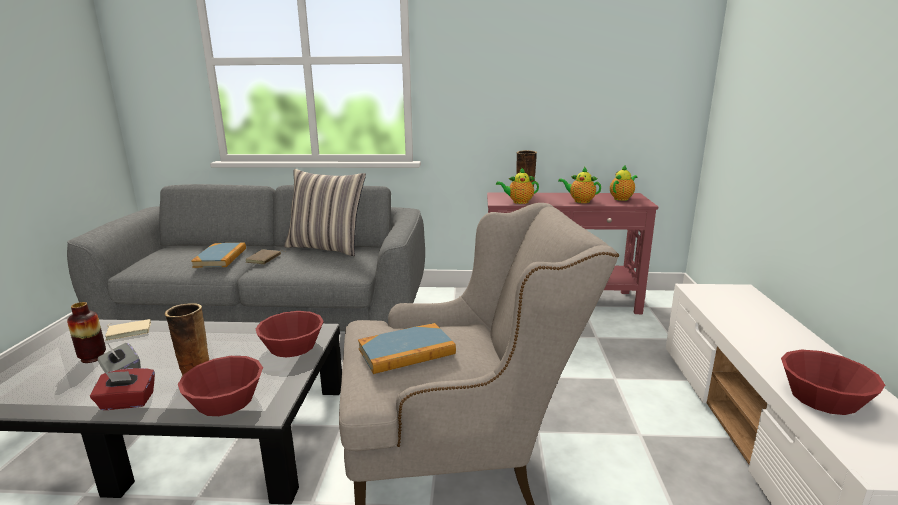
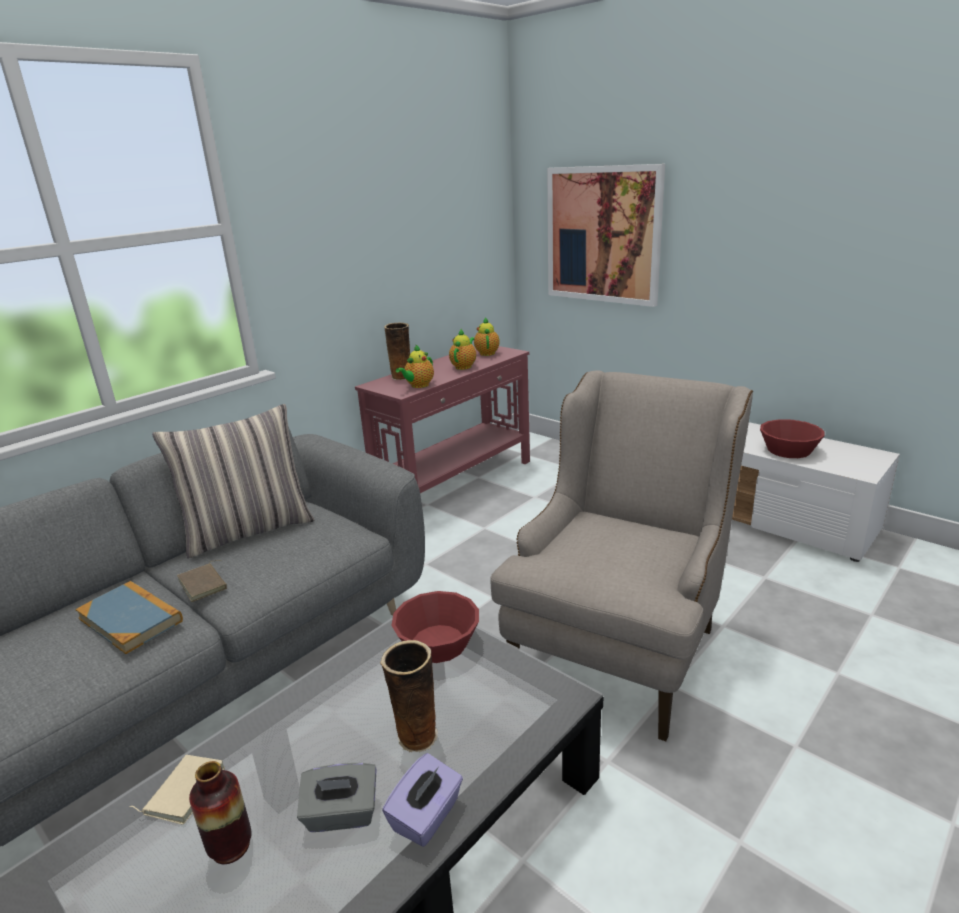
camera: 50 degrees left, 5 degrees up
(127, 402) = (427, 816): red tissue box -> purple tissue box
(225, 400) = (511, 722): red bowl -> none
(406, 351) = (619, 556): book -> none
(580, 201) = (464, 366): teapot -> teapot turned 135 degrees clockwise
(766, 99) = (603, 235): none -> picture

